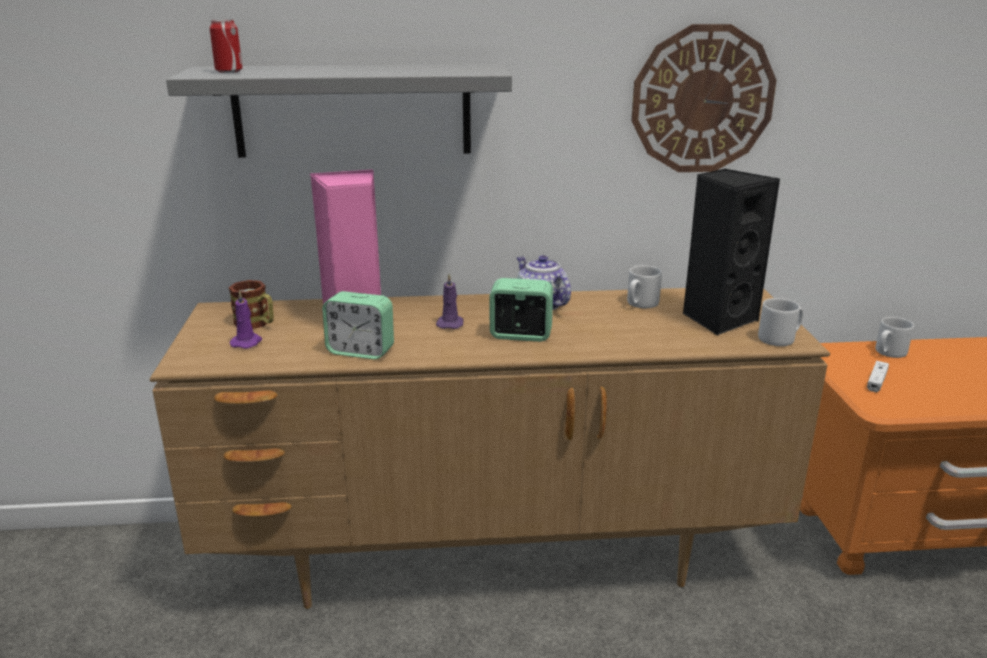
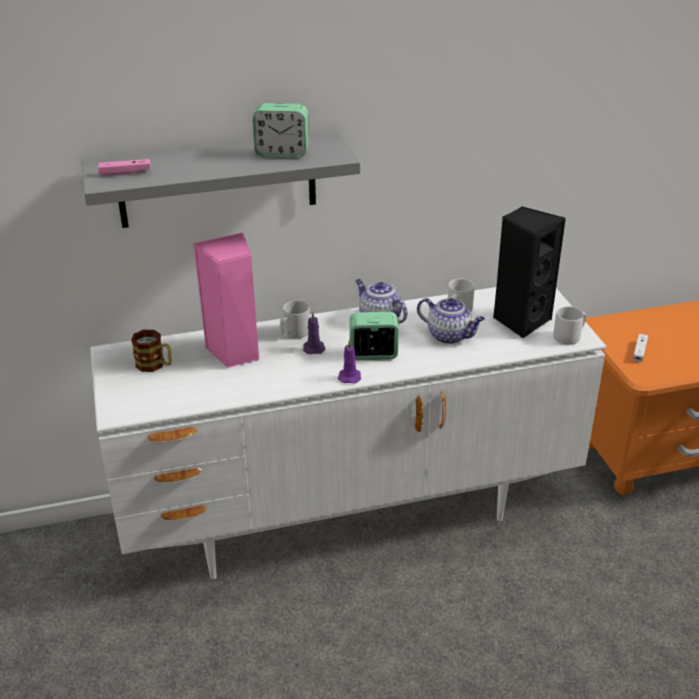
camera: 10 degrees left, 10 degrees up
(229, 71) = (125, 173): can -> pink game controller
(247, 342) = (157, 386): purple candle -> purple candle (349, 376)
(360, 351) = (253, 385): alarm clock -> alarm clock (282, 153)
(493, 559) = (350, 517): brown dresser -> white dresser
(623, 326) = (450, 336): none -> teapot
(702, 100) = (499, 144): wall clock -> none
(888, 353) = (647, 321): grey mug -> grey mug (294, 333)

